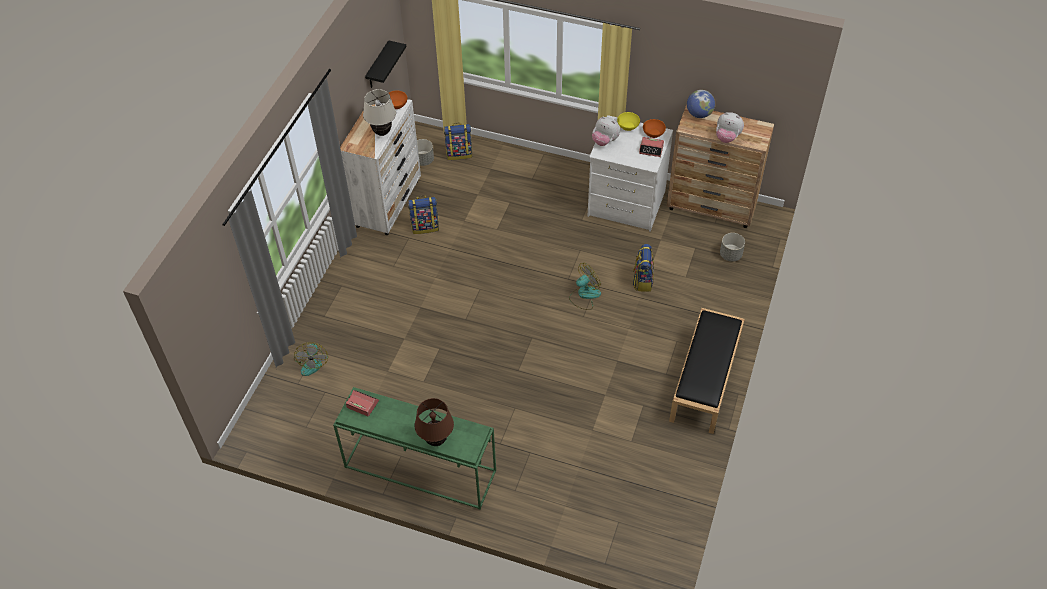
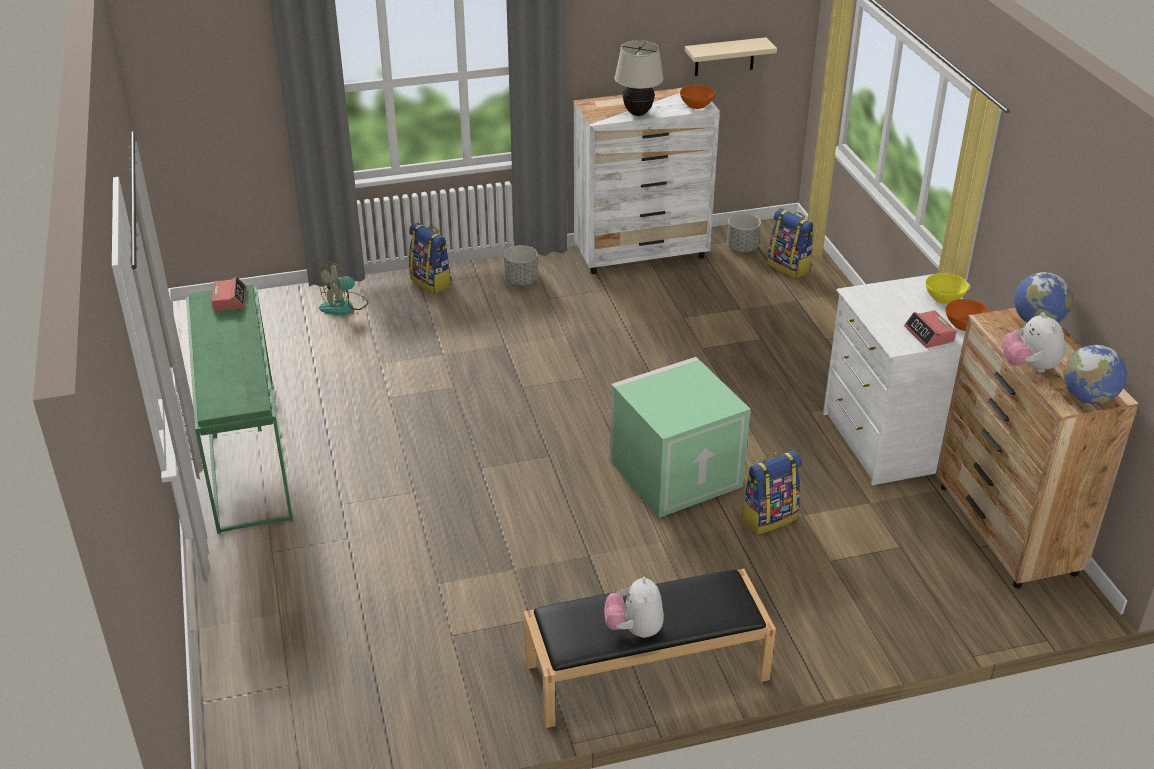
camera: 55 degrees right, 15 degrees down
(378, 66) = (724, 57): black shelf -> beige shelf
(425, 226) = (638, 294): backpack -> backpack (432, 282)
(436, 440) = (213, 375): brown table lamp -> none
(584, 295) = (676, 472): fan -> green storage box
(605, 141) = (885, 290): plush toy -> plush toy (634, 629)
(730, 255) = (935, 593): grey planter -> grey planter (521, 281)
(760, 135) = (1088, 398): none -> globe

